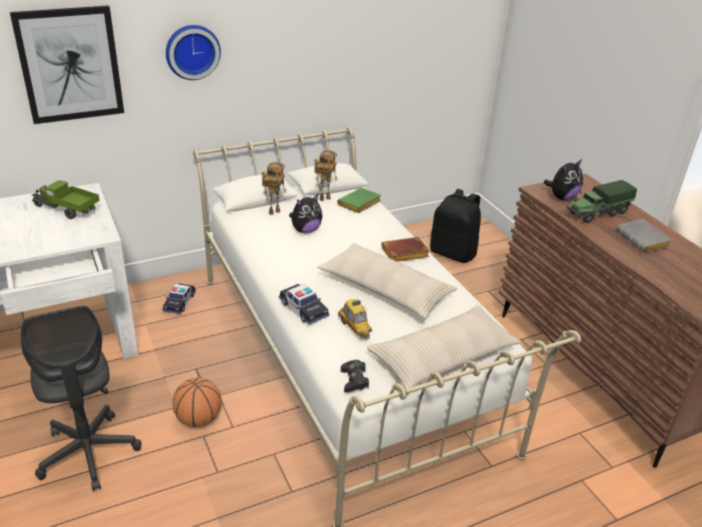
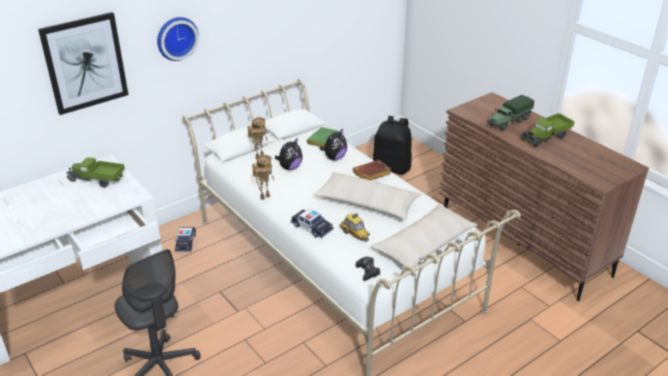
camera: 10 degrees left, 0 degrees up
(199, 419) = (236, 328): basketball -> none
(325, 198) = (294, 139): toy robot -> toy robot (265, 196)
(562, 197) = (480, 113): plush toy -> plush toy (334, 158)
(643, 240) = (546, 137): grey book -> toy truck

